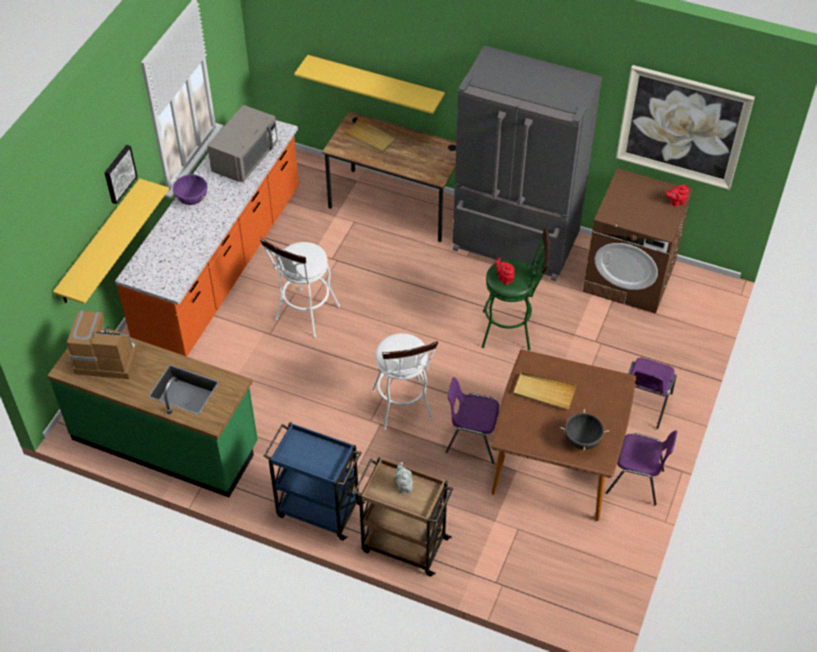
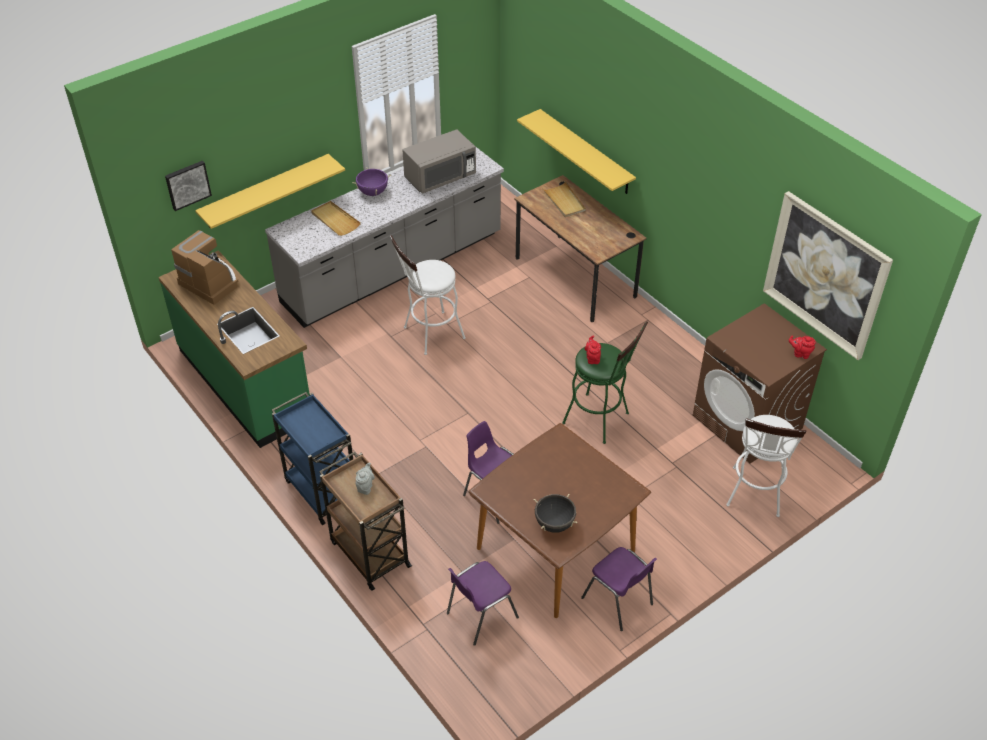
camera: 30 degrees right, 5 degrees down
(119, 173) = (302, 138): picture -> picture (187, 184)
(222, 266) = (393, 269): orange counter -> grey counter
(403, 409) = (454, 443): white stool -> white stool (755, 496)
(515, 244) = (658, 350): grey fridge -> none
(544, 392) = (552, 467): beige tray -> beige tray (335, 220)
(643, 406) = (676, 538): purple chair -> purple chair (480, 615)

